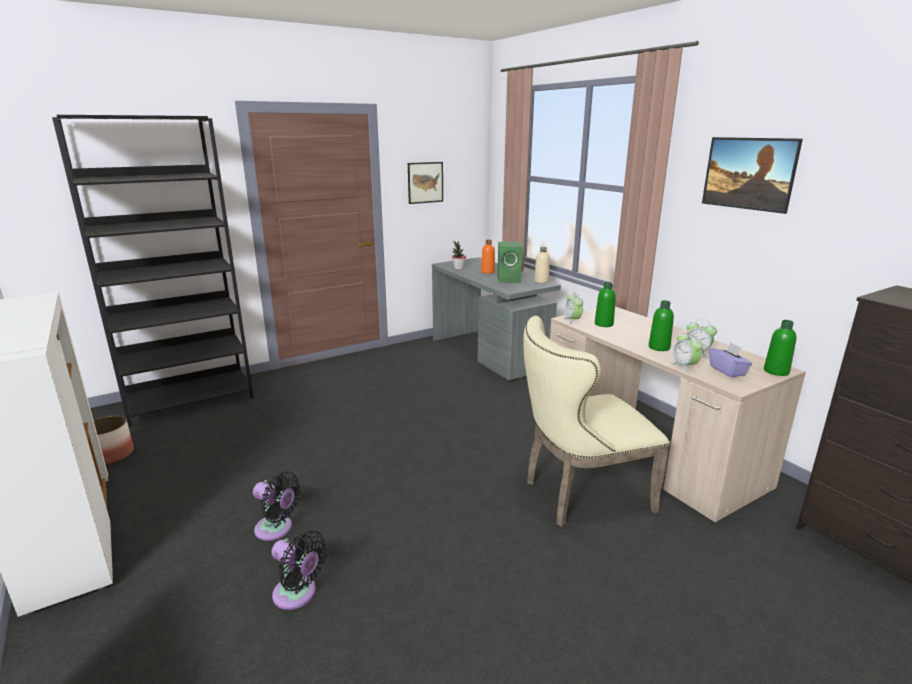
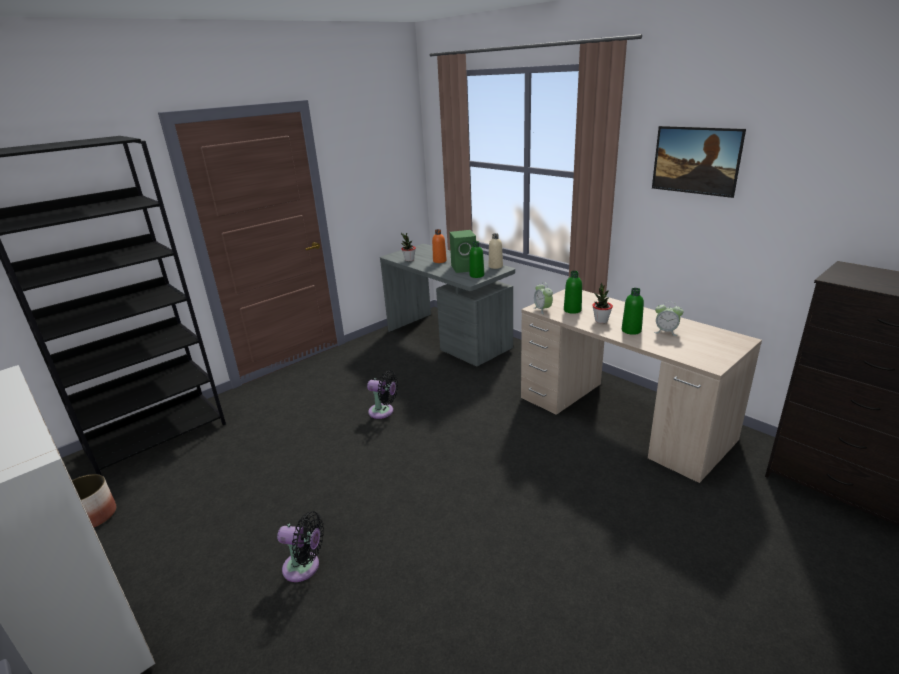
camera: 10 degrees left, 5 degrees up
(298, 594) = (351, 633): black fan -> black fan (383, 412)
(425, 182) = (364, 175): picture -> none
(579, 495) = (578, 477): beige chair -> none
(630, 336) = (601, 320): none -> potted plant
(685, 366) = (661, 349): alarm clock -> none
(727, 371) = (699, 348): purple tissue box -> none
(776, 371) = (738, 343): green bottle -> green bottle (477, 275)

